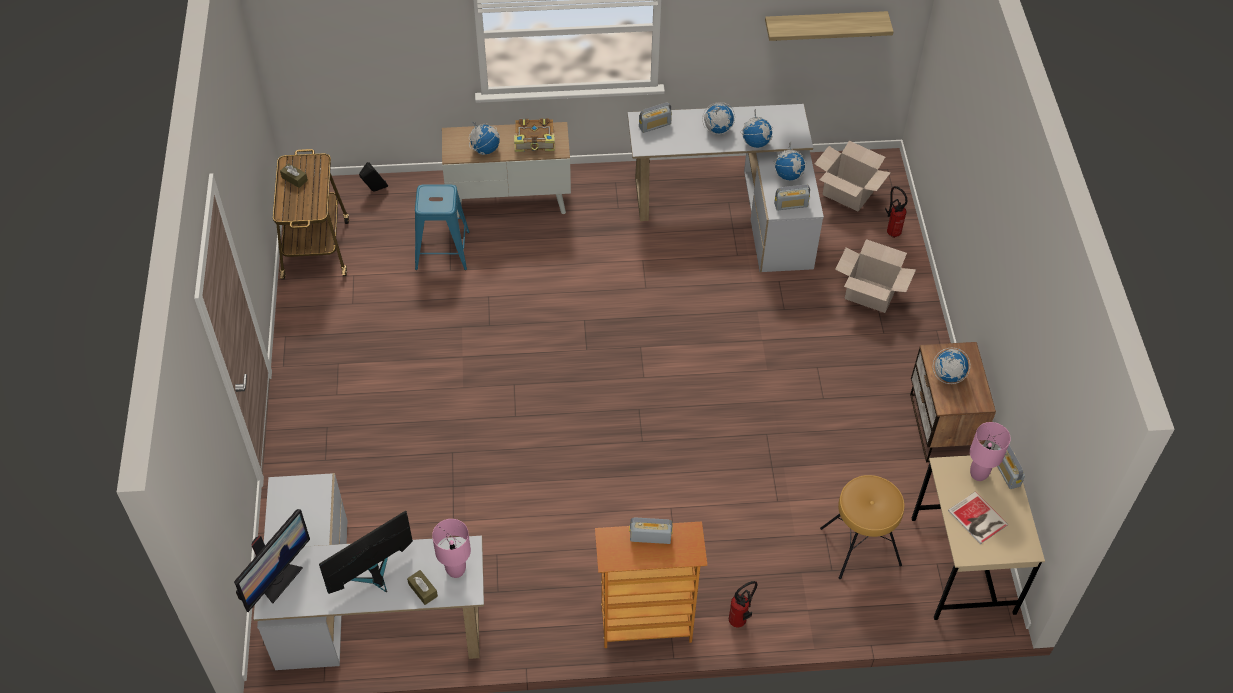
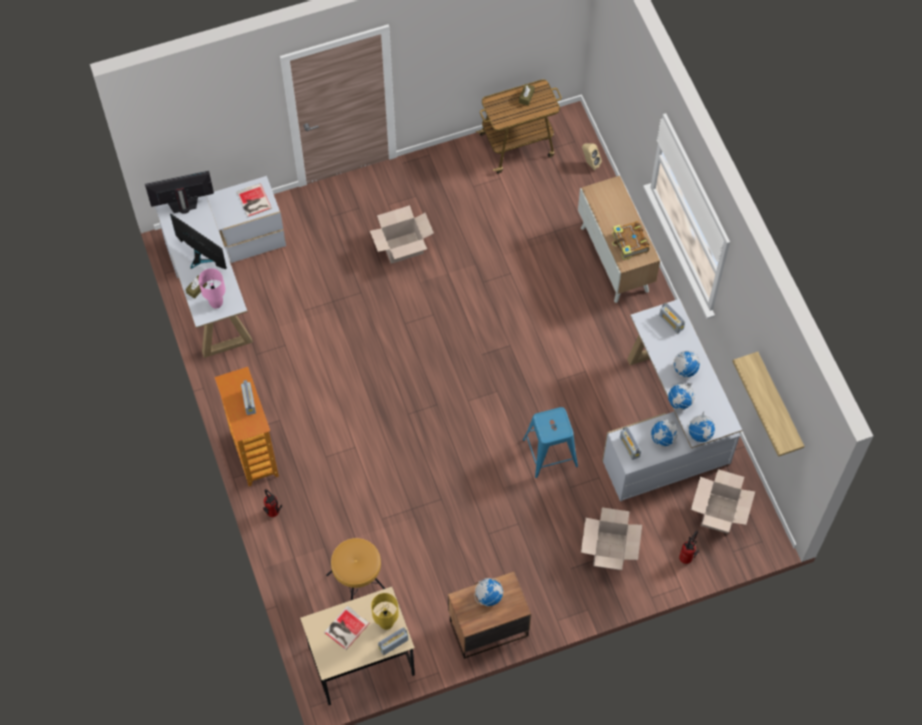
camera: 75 degrees right, 10 degrees up
(278, 580) = (184, 206): monitor -> monitor turned 150 degrees clockwise
(302, 500) = (253, 201): none -> book
(374, 190) = (590, 163): black speaker -> beige speaker
(406, 393) = (402, 247): none -> cardboard box
(442, 250) = (545, 228): blue stool -> blue stool (550, 453)
(485, 149) = (607, 211): globe -> globe (700, 433)
(979, 474) = (386, 624): pink table lamp -> yellow table lamp

